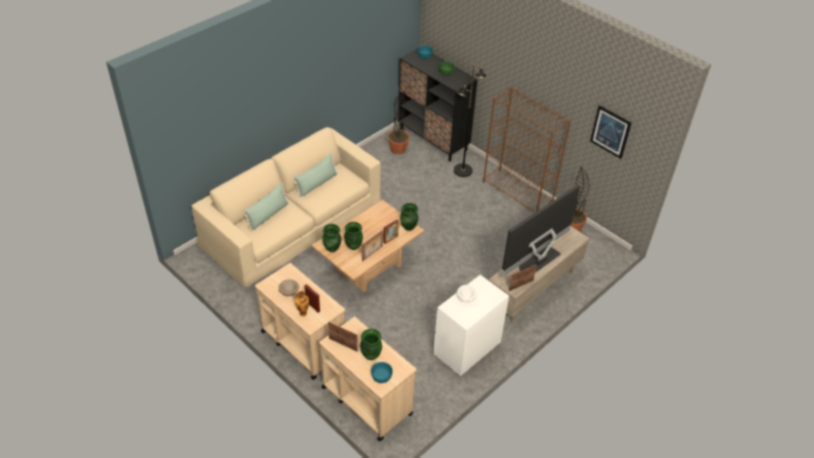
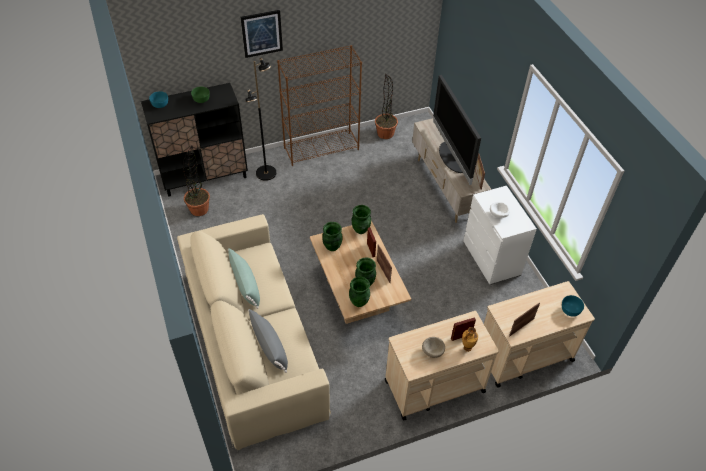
camera: 65 degrees left, 5 degrees up
(268, 215) = (269, 347): green pillow -> grey pillow
(371, 355) = (541, 309): green vase -> green vase (332, 247)
(610, 131) = (390, 27): picture -> picture (261, 33)

